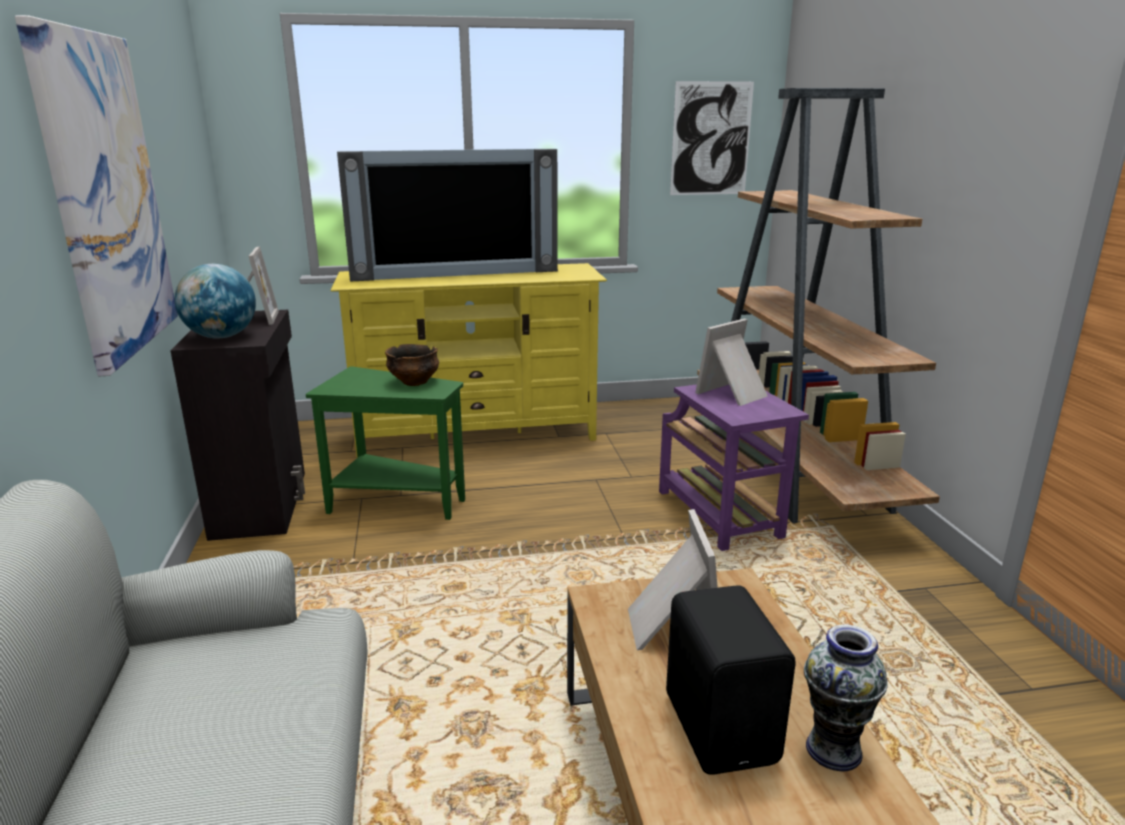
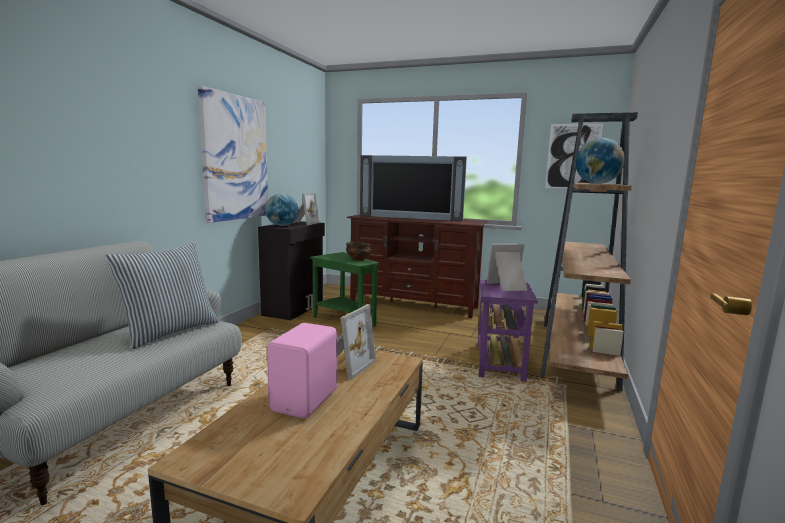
camera: 30 degrees right, 10 degrees down
(253, 682) = (169, 332): none -> pillow
(477, 434) = (414, 304): yellow tv stand -> brown tv stand
(722, 726) = (307, 400): black speaker -> pink speaker
(834, 750) = (341, 425): vase -> none
(847, 210) = (597, 183): none -> globe

